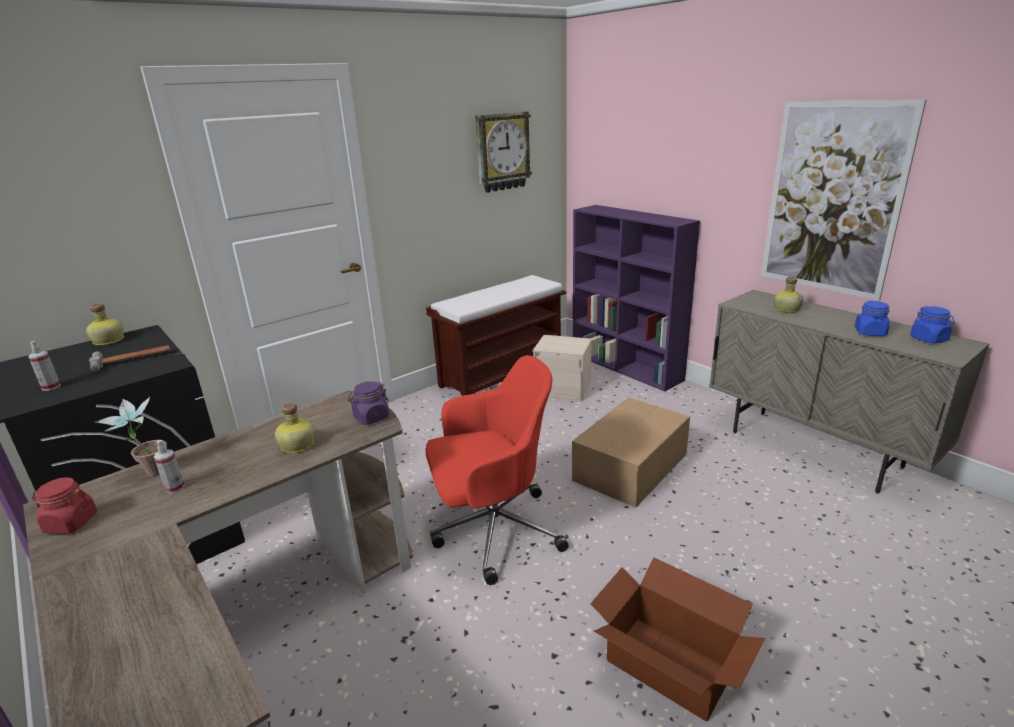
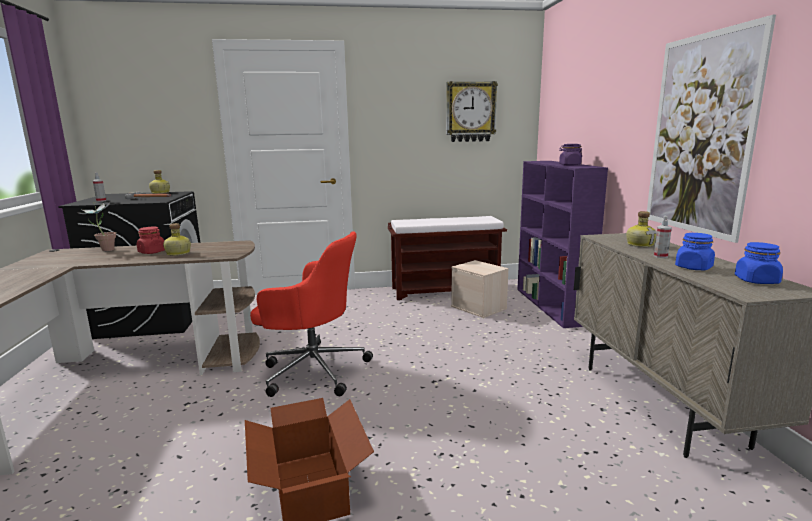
camera: 30 degrees right, 10 degrees down
(71, 523) = (45, 257): red jar -> red jar (152, 252)
(175, 488) = (100, 256): spray bottle -> spray bottle (660, 256)
(371, 418) = (234, 251): purple jar -> purple jar (569, 165)
(629, 467) = (460, 365): cardboard box -> none

